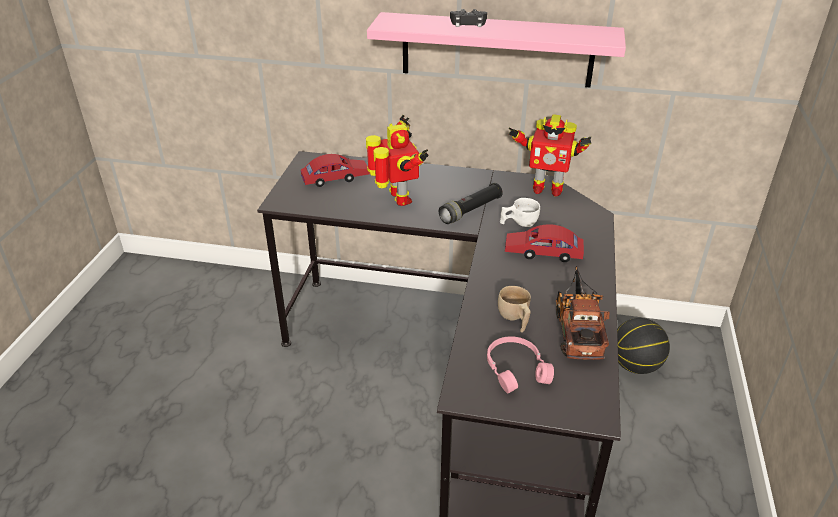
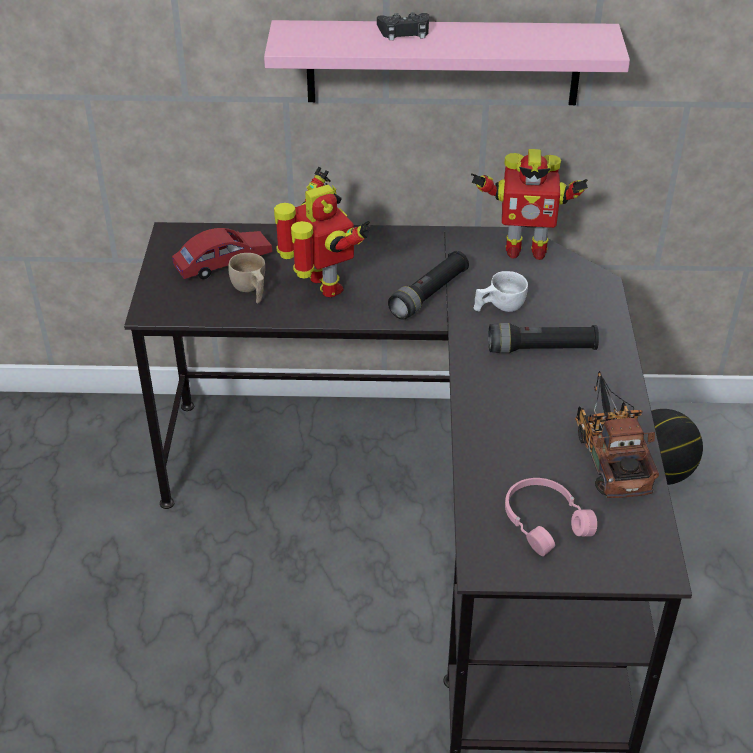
camera: 10 degrees left, 5 degrees up
(514, 319) = (526, 451): beige cup -> beige cup (250, 291)
(543, 253) = (541, 349): red toy car -> black flashlight

